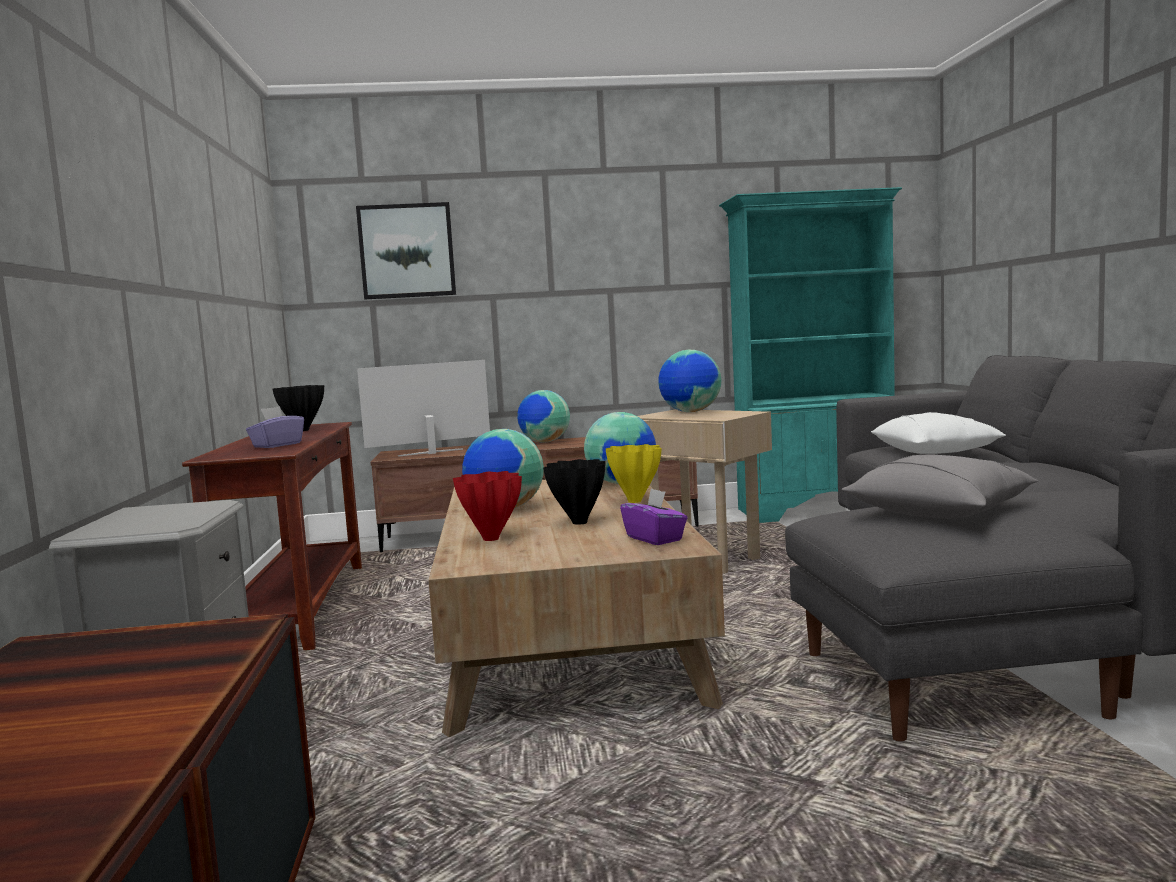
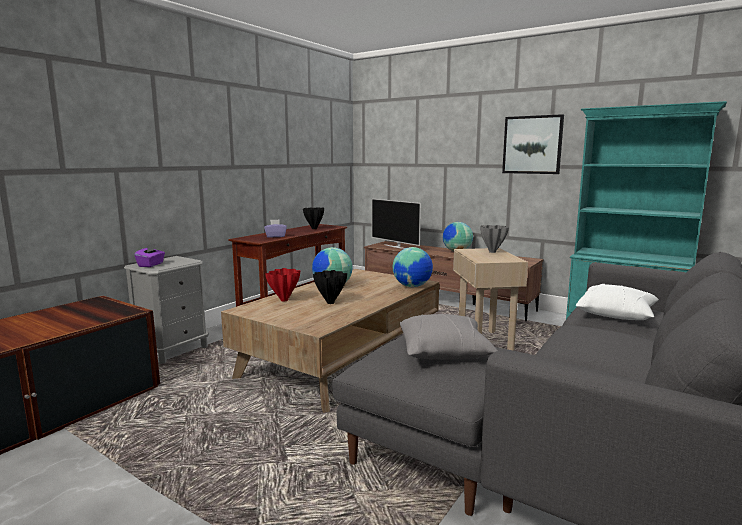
camera: 40 degrees right, 5 degrees up
(407, 251) = (405, 138): picture -> picture (532, 145)
(431, 453) = (396, 247): television -> television turned 150 degrees counterclockwise
(635, 501) = (382, 298): yellow vase -> none
(655, 539) = (325, 320): purple tissue box -> purple tissue box (151, 265)
(690, 412) = (493, 252): globe -> grey vase

